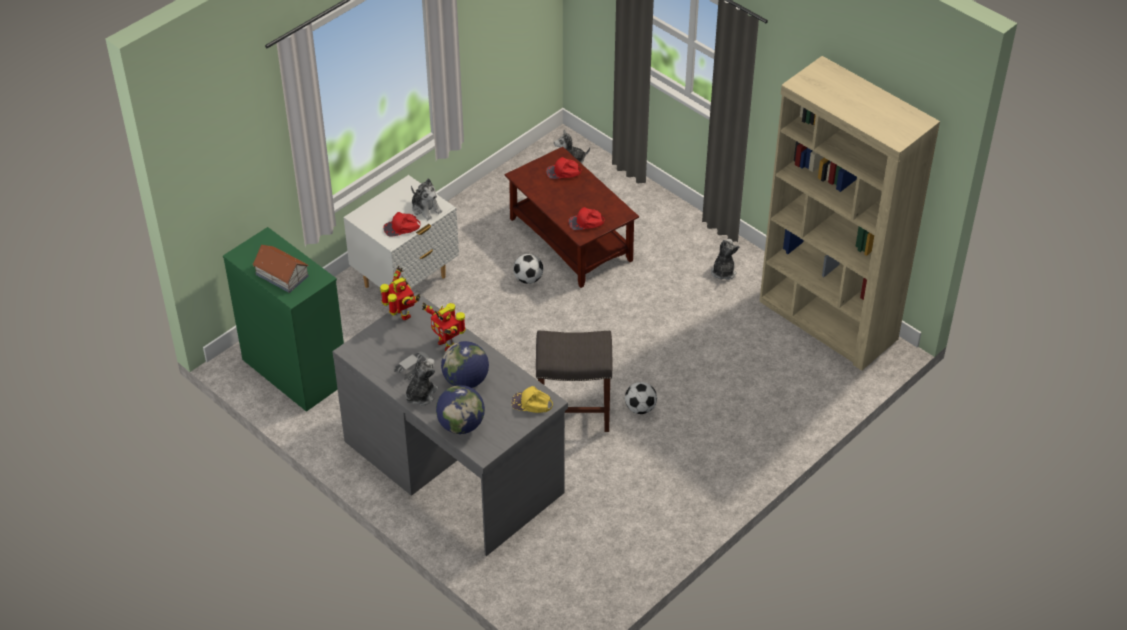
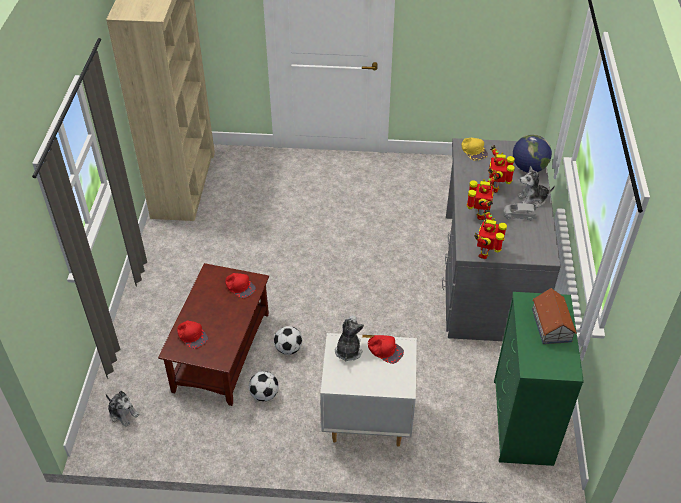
camera: 130 degrees left, 0 degrees up
(466, 381) = (495, 187): globe -> toy robot
(574, 411) = (381, 249): grey stool -> none
(640, 408) = (346, 223): football -> football (264, 394)
(723, 272) = (180, 251): plush toy -> none

